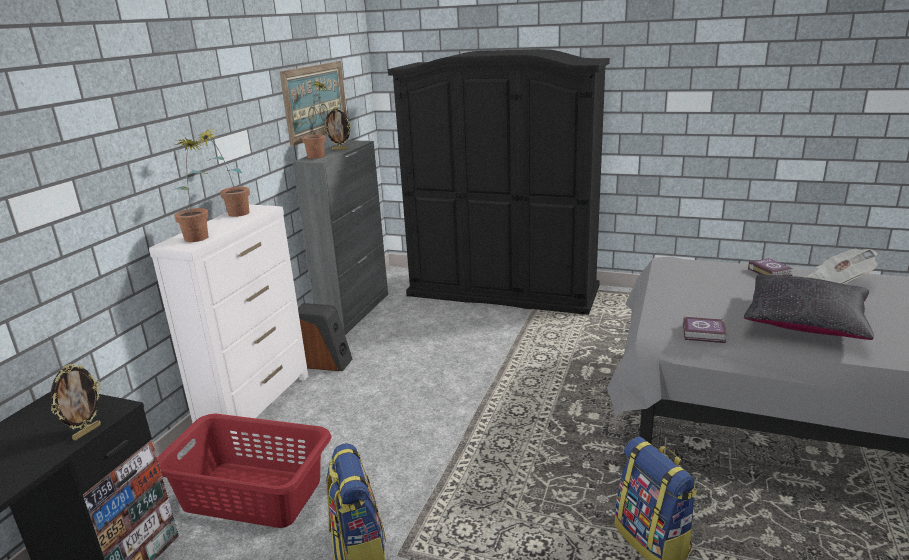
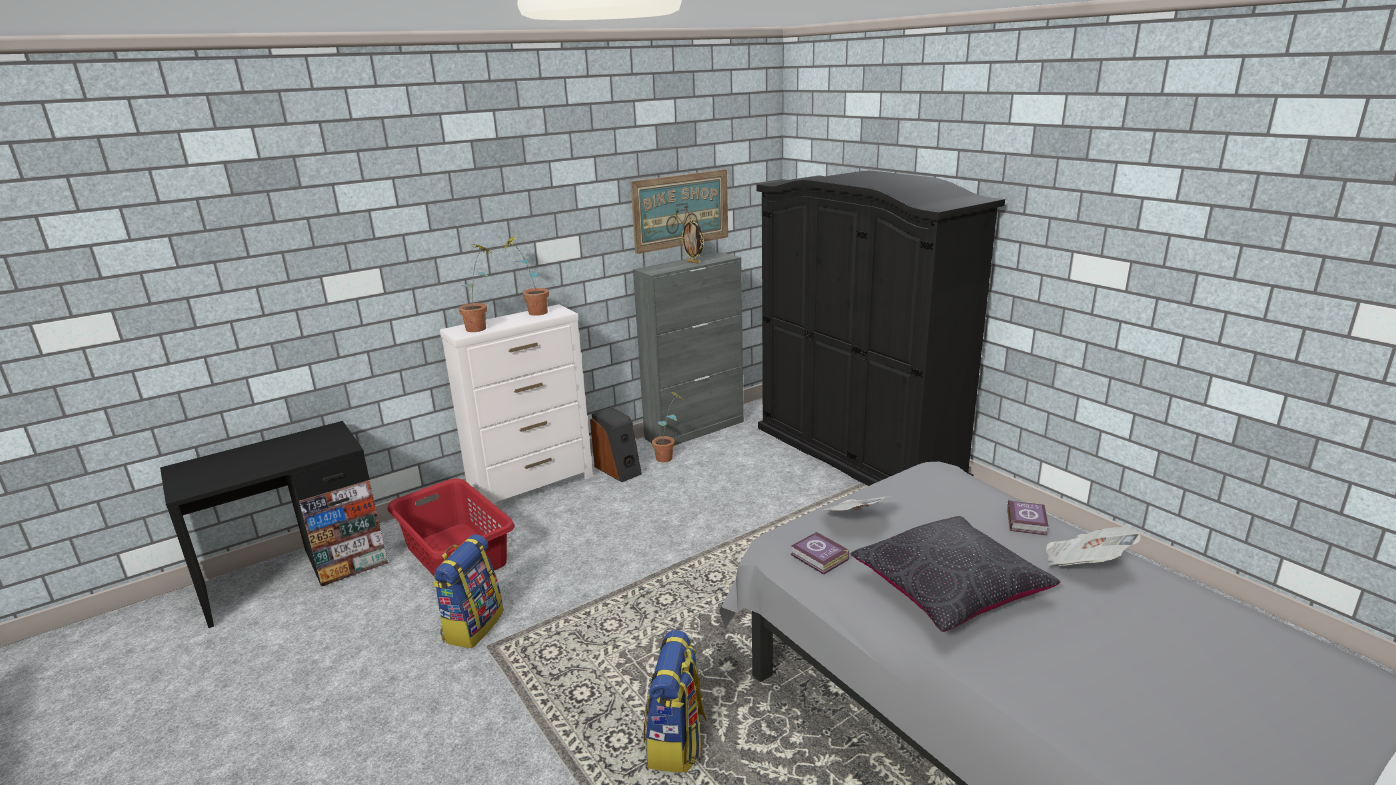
camera: 35 degrees right, 0 degrees up
(86, 432) = (314, 458): picture frame -> none
(320, 155) = (664, 266): potted plant -> potted plant (669, 457)
(681, 304) = (854, 520): none -> newspaper

